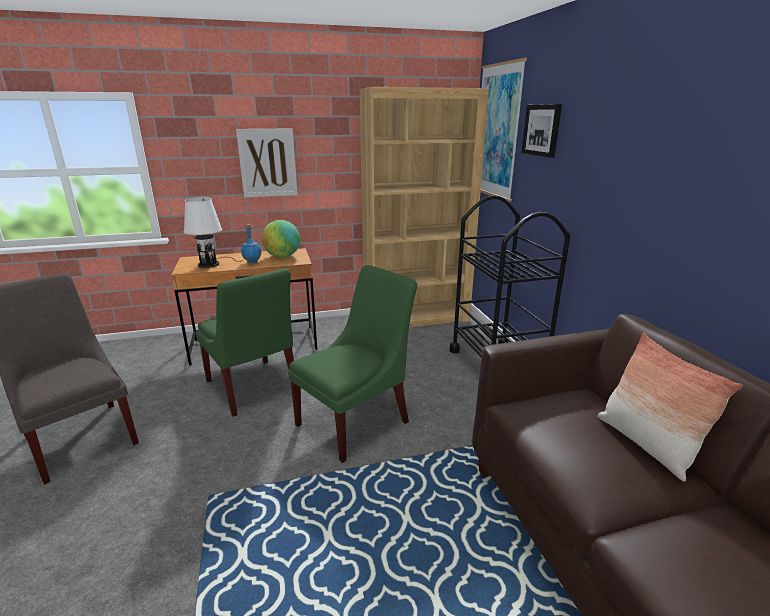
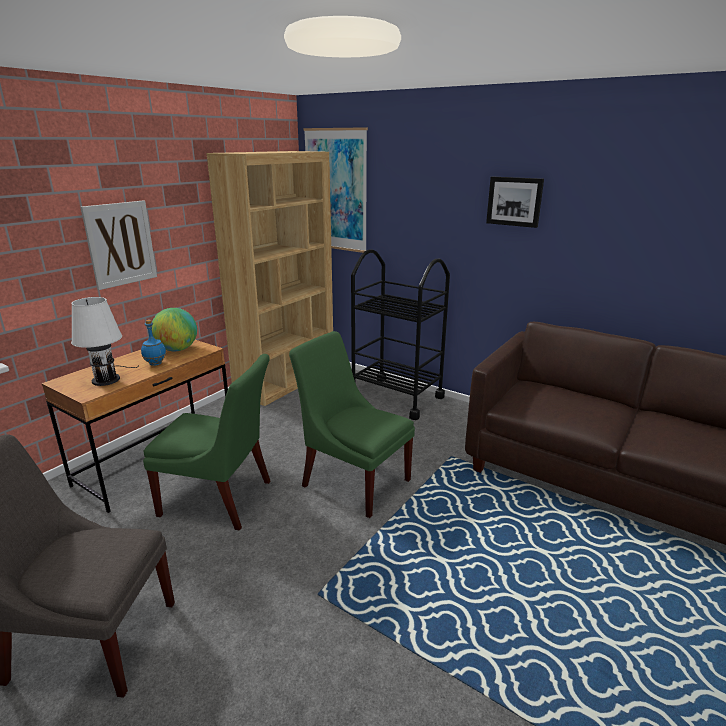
camera: 40 degrees left, 0 degrees up
(356, 421) = (353, 480): green chair -> green chair turned 60 degrees counterclockwise
(542, 130) = (397, 190): picture -> picture (514, 201)
(646, 444) = (588, 397): pillow -> none

